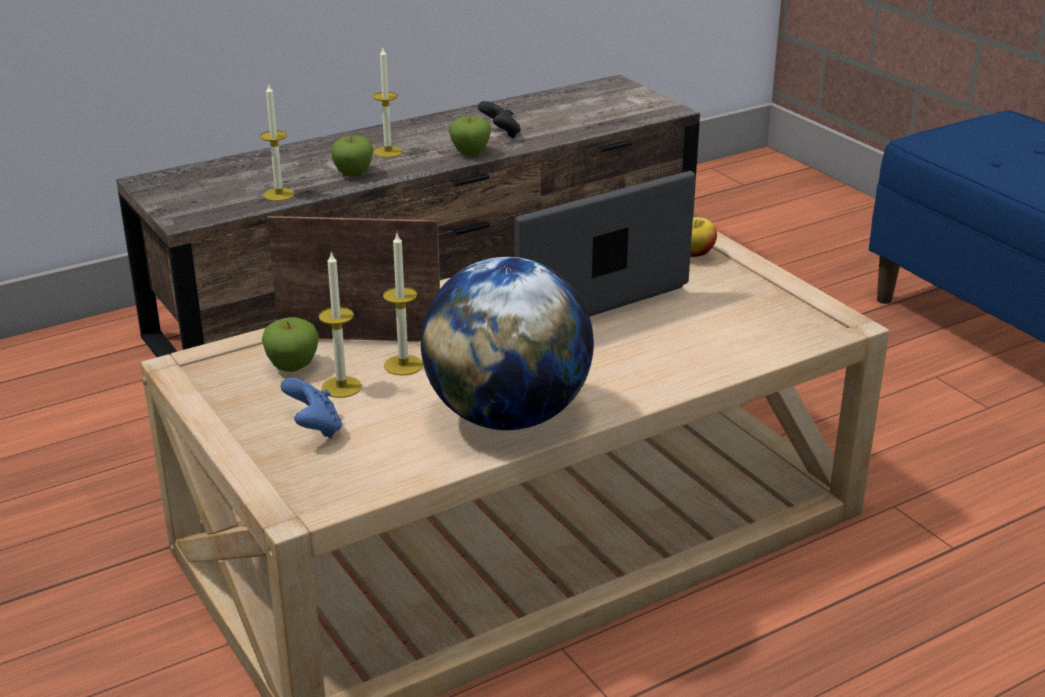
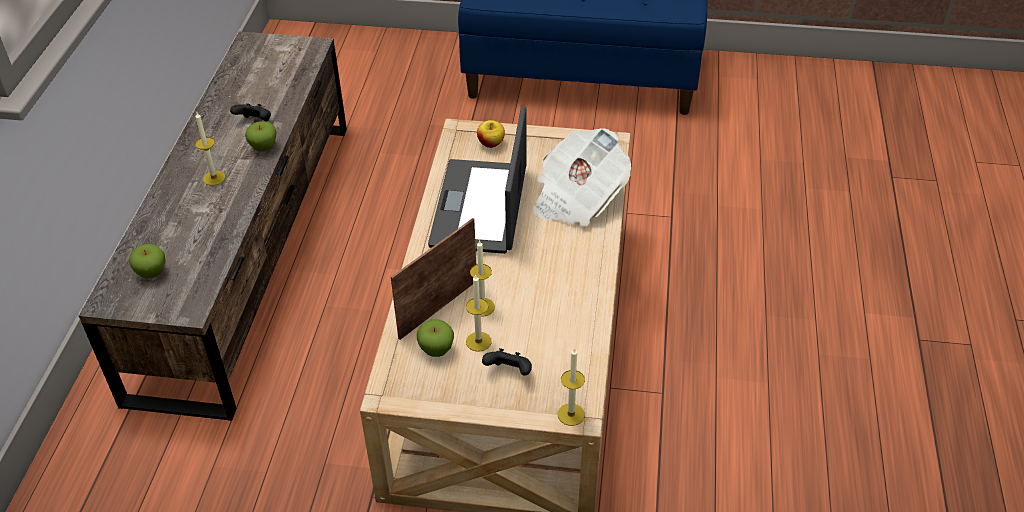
camera: 50 degrees left, 15 degrees up
(279, 194) = (211, 253): candle -> candle (571, 414)
(314, 429) = (509, 372): blue game controller -> black game controller
(353, 174) = (225, 208): apple -> apple (152, 273)
(507, 416) = (573, 297): globe -> none
(697, 346) = (577, 198): none -> newspaper

